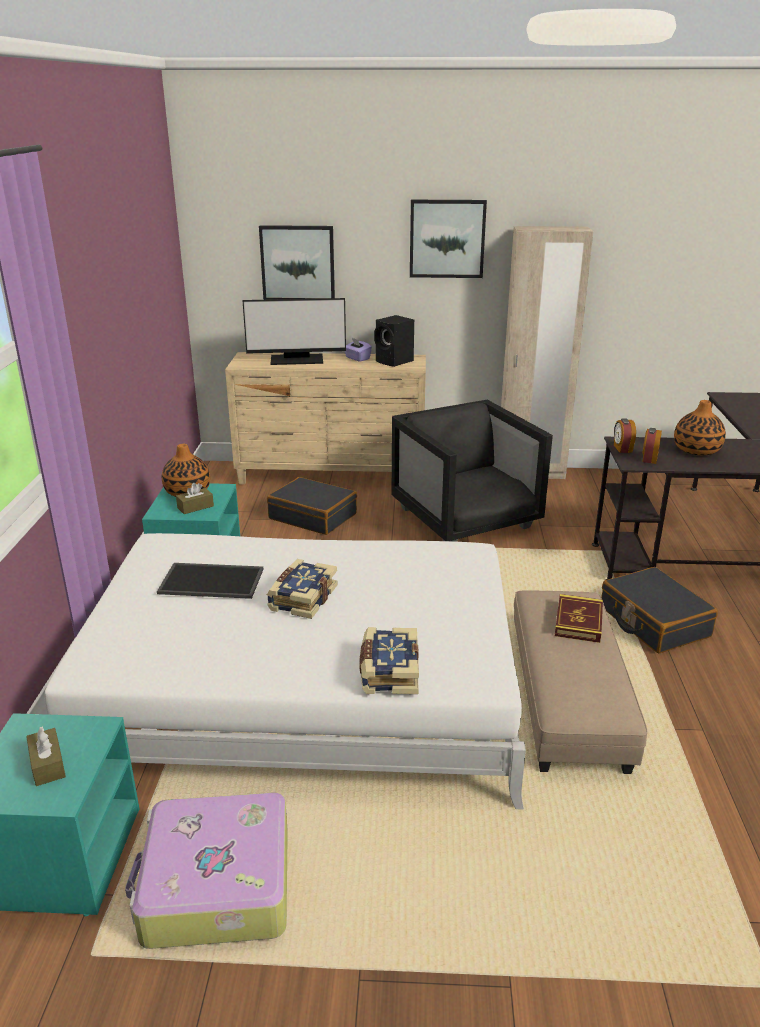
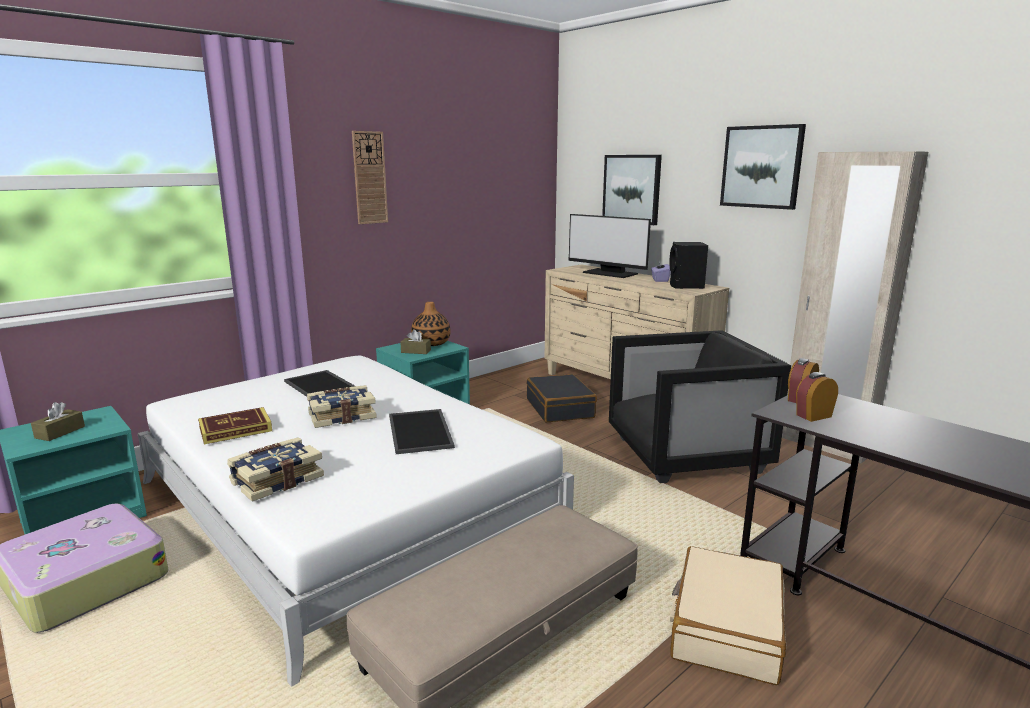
camera: 45 degrees right, 10 degrees down
(88, 307) = (369, 178): none -> wall clock
(393, 579) = (421, 431): none -> tray
(466, 518) = (685, 455): black armchair -> black armchair turned 60 degrees clockwise
(578, 621) = (551, 551): book -> book (235, 429)
(653, 622) = (726, 628): black suitcase -> beige suitcase
(696, 450) = (907, 428): vase -> none

